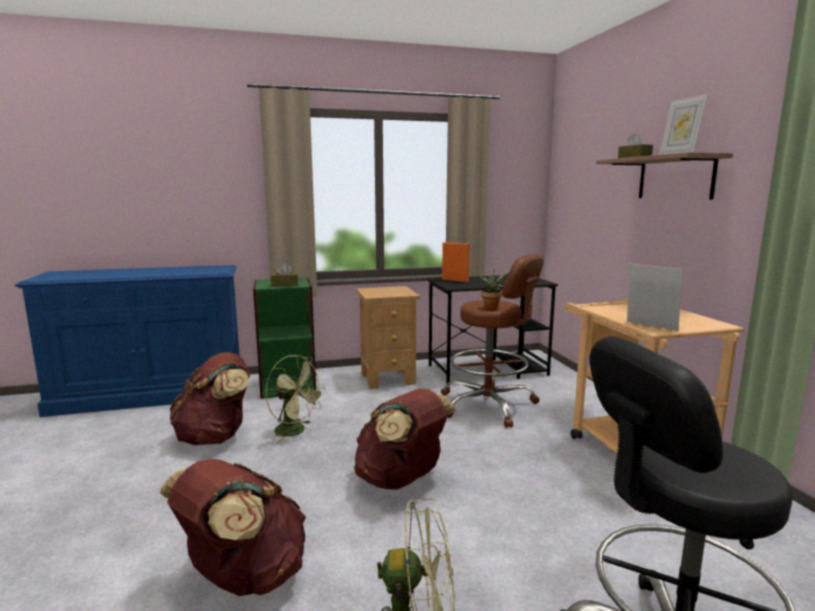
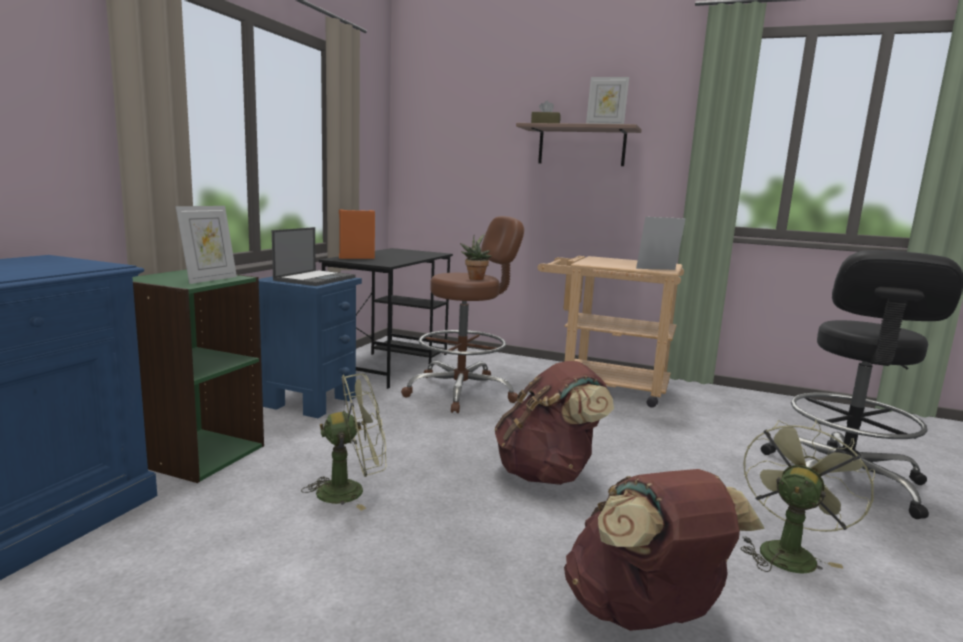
camera: 55 degrees left, 0 degrees up
(215, 437) = (261, 550): brown backpack -> none
(284, 285) = (209, 279): brown tissue box -> picture frame
(388, 378) = (312, 401): beige nightstand -> blue nightstand
(390, 292) = (315, 279): none -> laptop

